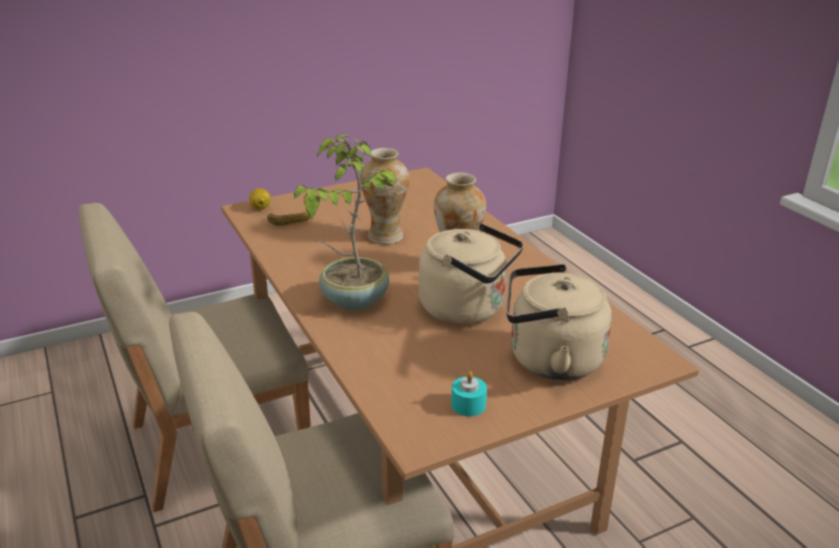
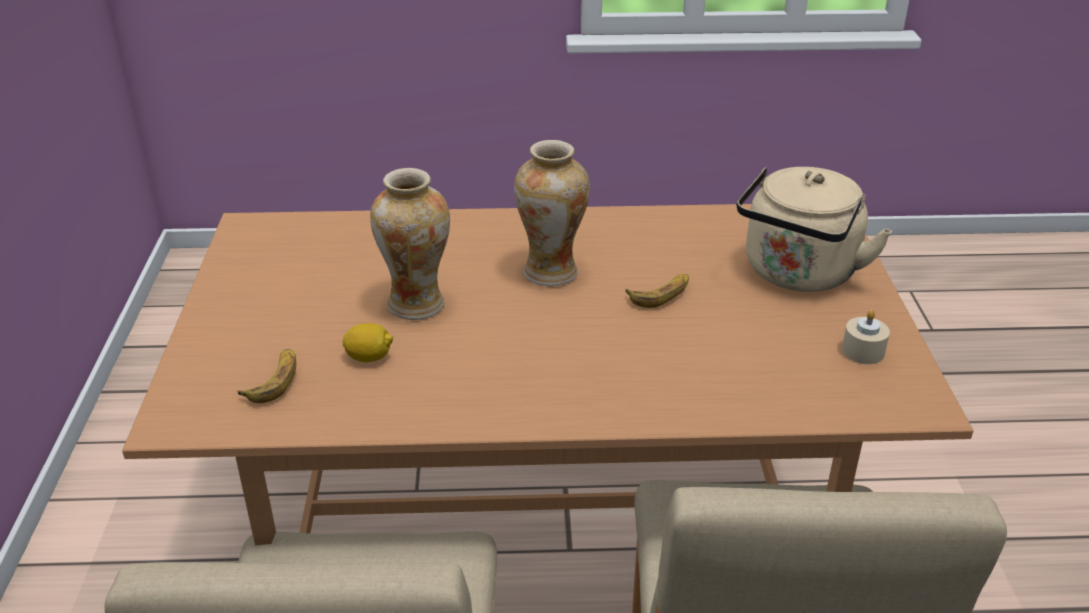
camera: 65 degrees left, 5 degrees up
(260, 208) = (188, 403): lemon -> lemon (369, 357)
(353, 299) = (578, 376): potted plant -> none
(468, 309) = (660, 294): beige kettle -> banana
(468, 405) = (863, 351): turquoise candle -> beige candle

